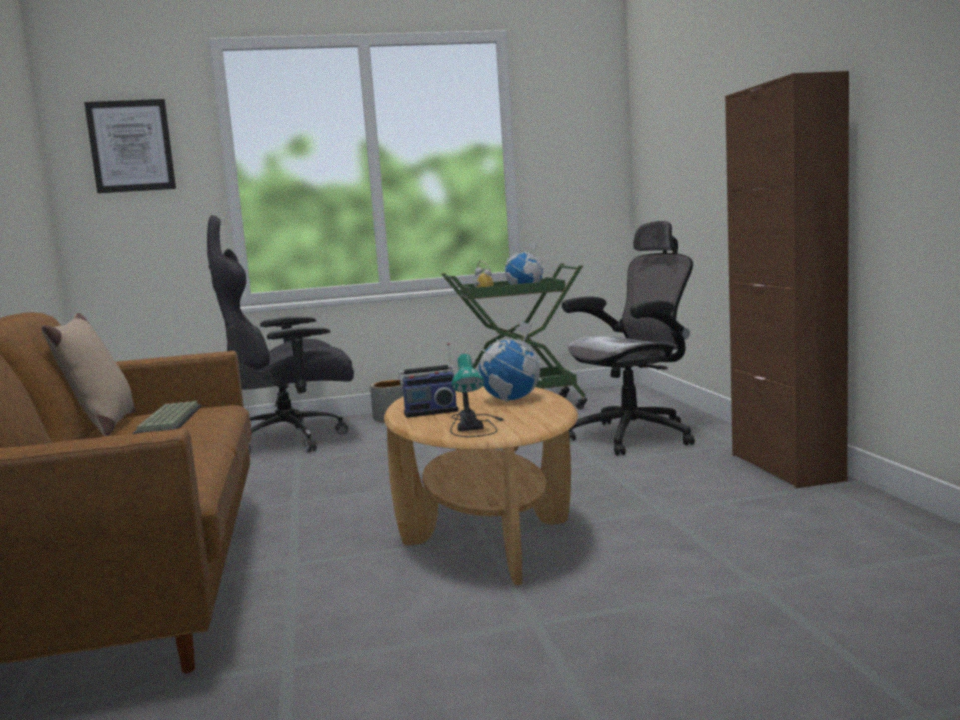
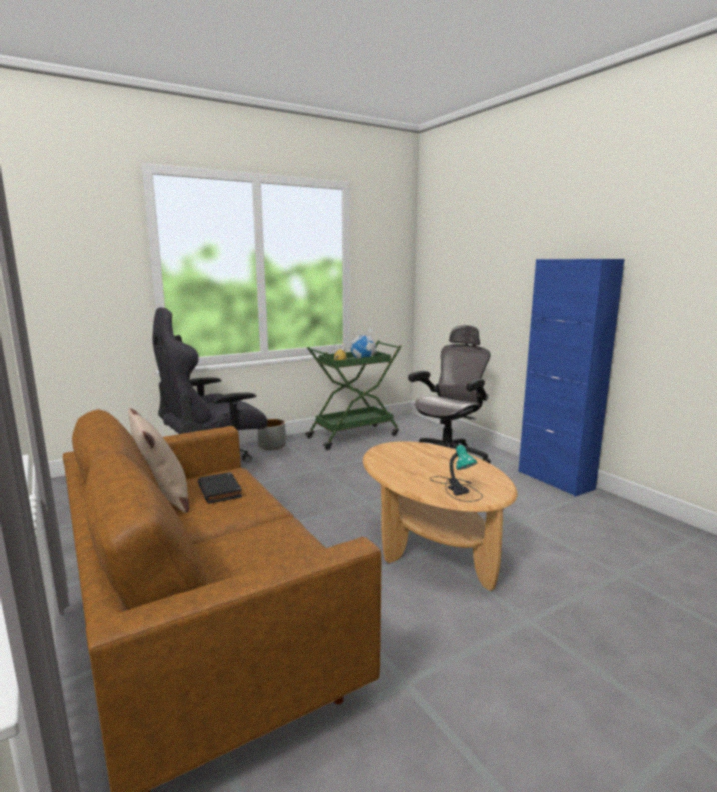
camera: 20 degrees left, 5 degrees up
(131, 146) = (76, 244): picture -> none
(170, 420) = (220, 491): keyboard -> black book
(430, 412) = (409, 475): radio -> none
(512, 399) = (448, 460): globe -> none
(785, 467) = (555, 480): brown cabinet -> blue cabinet

